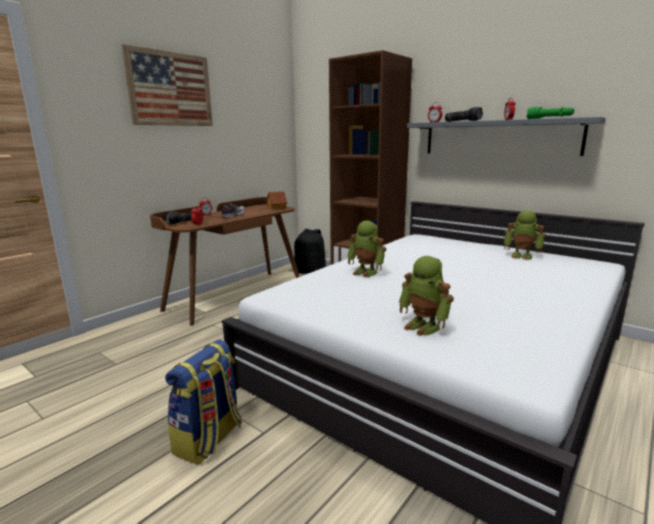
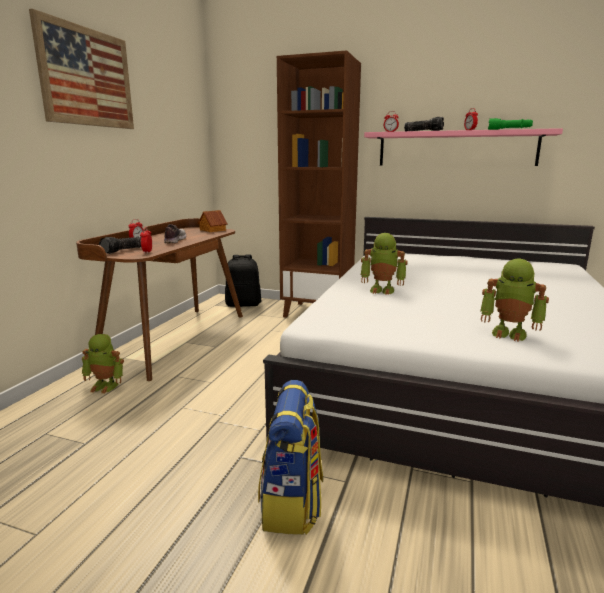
camera: 20 degrees left, 0 degrees up
(499, 138) = (456, 149): grey shelf -> pink shelf
(522, 256) = (496, 264): toy robot -> toy robot (106, 386)

